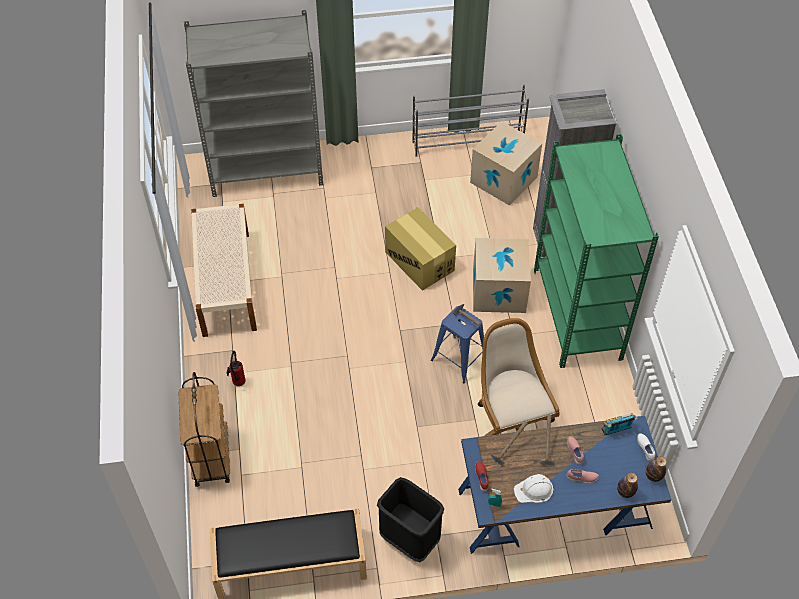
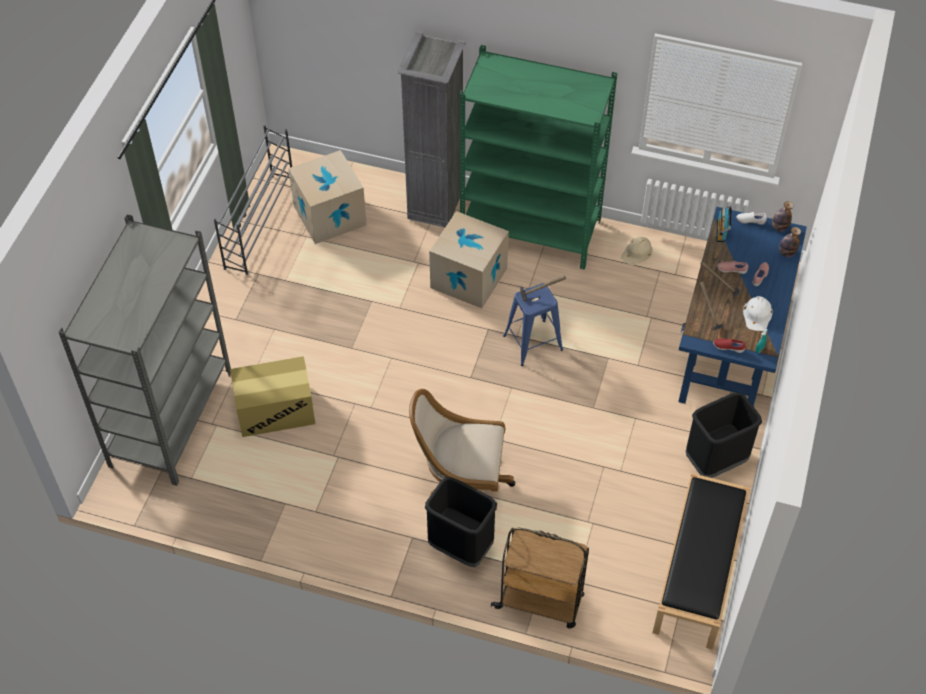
camera: 65 degrees left, 0 degrees up
(225, 283) = (315, 514): beige bench -> none
(238, 384) = (460, 547): fire extinguisher -> black trash can
(419, 261) = (392, 327): cardboard box -> cardboard box (275, 410)
(511, 418) = (620, 330): office chair -> office chair (462, 480)
(605, 400) = (637, 252): none -> beige hard hat

